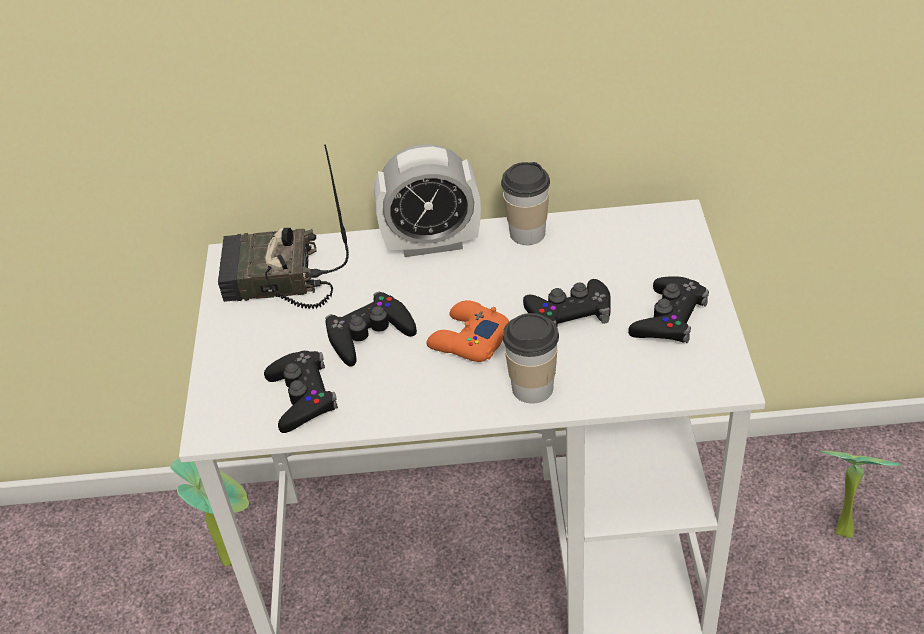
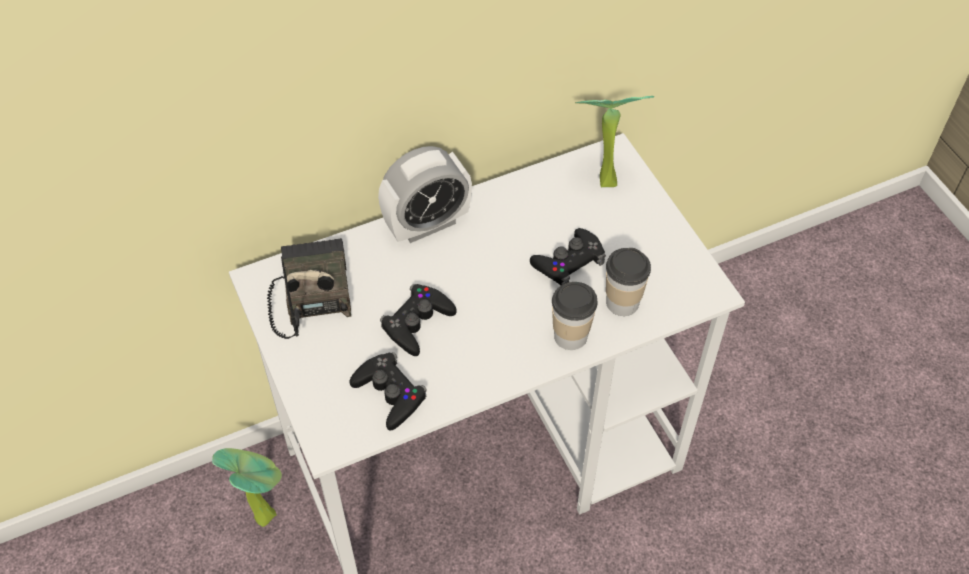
camera: 25 degrees left, 10 degrees up
(275, 282) = (310, 293): radio -> radio turned 105 degrees clockwise
(468, 339) = (500, 306): orange game controller -> none
(527, 233) = (502, 196): cup -> cup (622, 302)
(669, 318) = (646, 247): black game controller -> none
(840, 525) = (739, 346): potted plant -> potted plant (602, 178)

